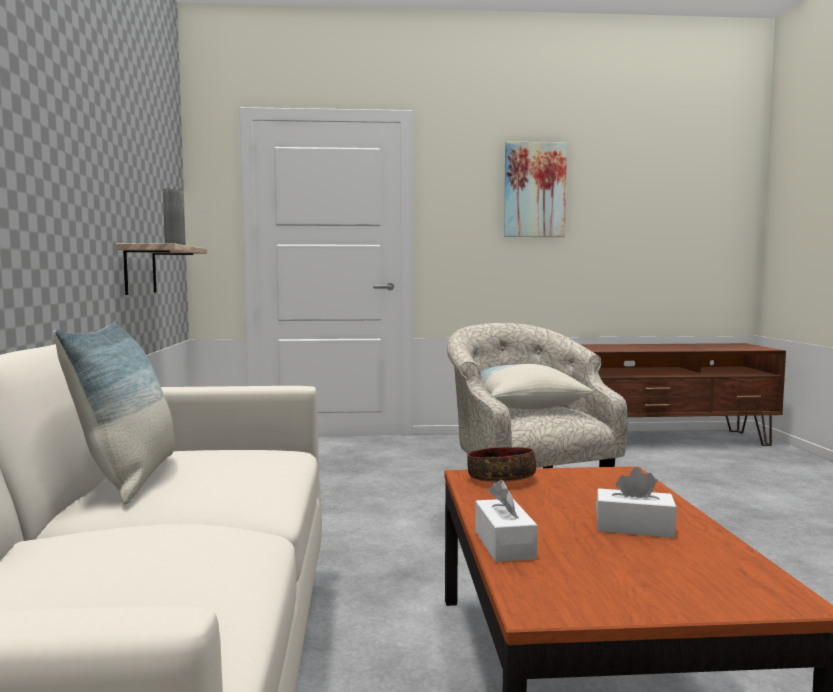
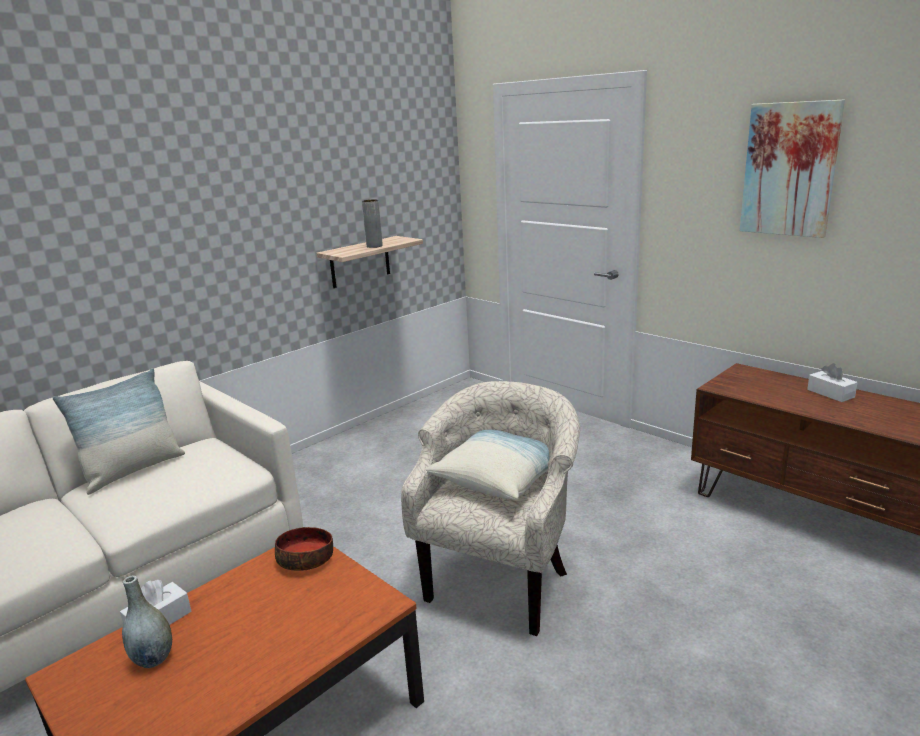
camera: 50 degrees right, 15 degrees up
(580, 557) = (153, 658): none -> grey vase
(634, 527) = (232, 659): white tissue box -> white tissue box (830, 393)

